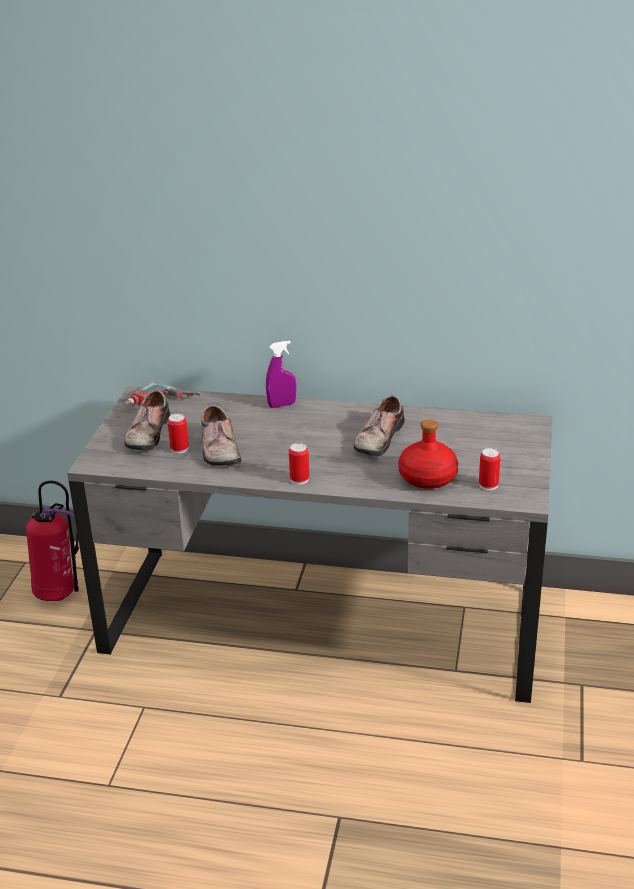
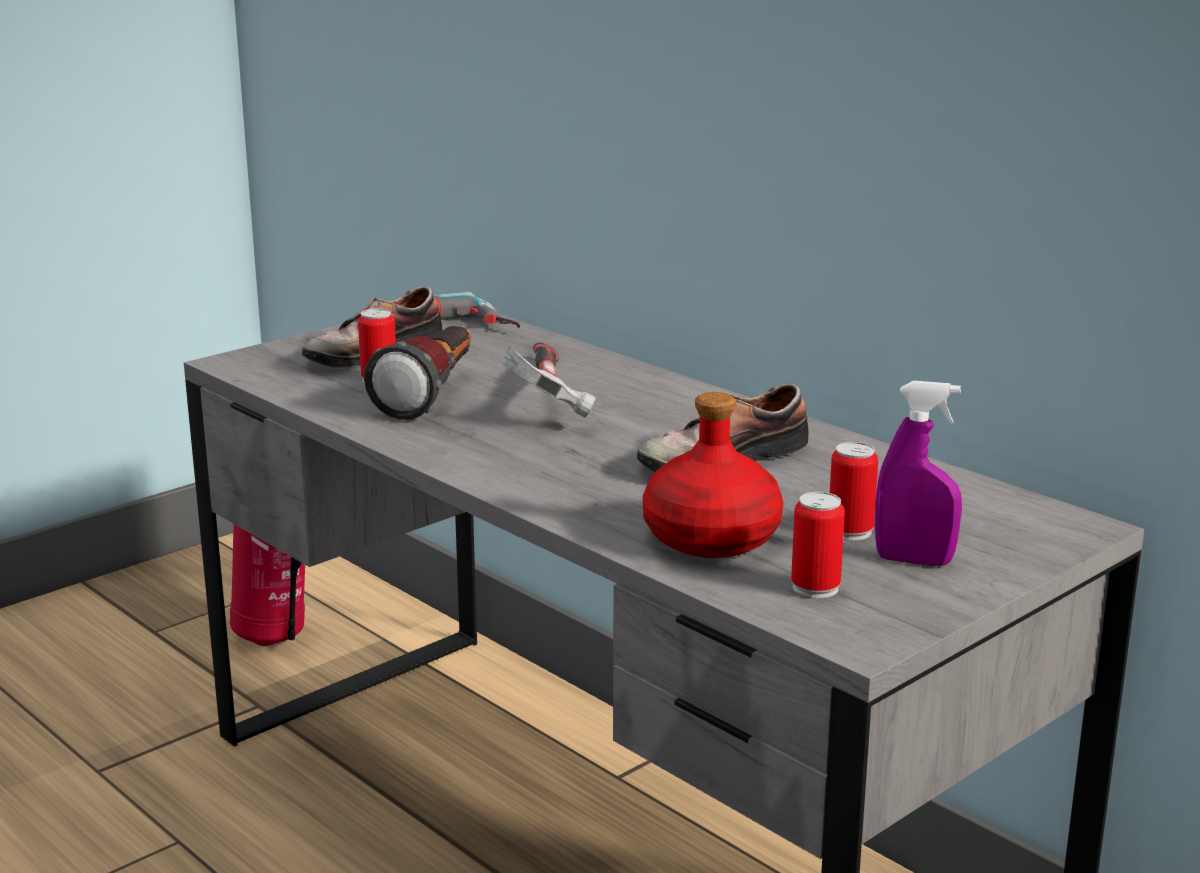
camera: 35 degrees right, 10 degrees down
(218, 449) = (432, 396): shoe -> flashlight
(267, 431) = (547, 397): none -> hammer
(282, 405) = (632, 374): purple spray bottle -> purple spray bottle (914, 561)
(299, 479) = (483, 469): can -> can (850, 531)

